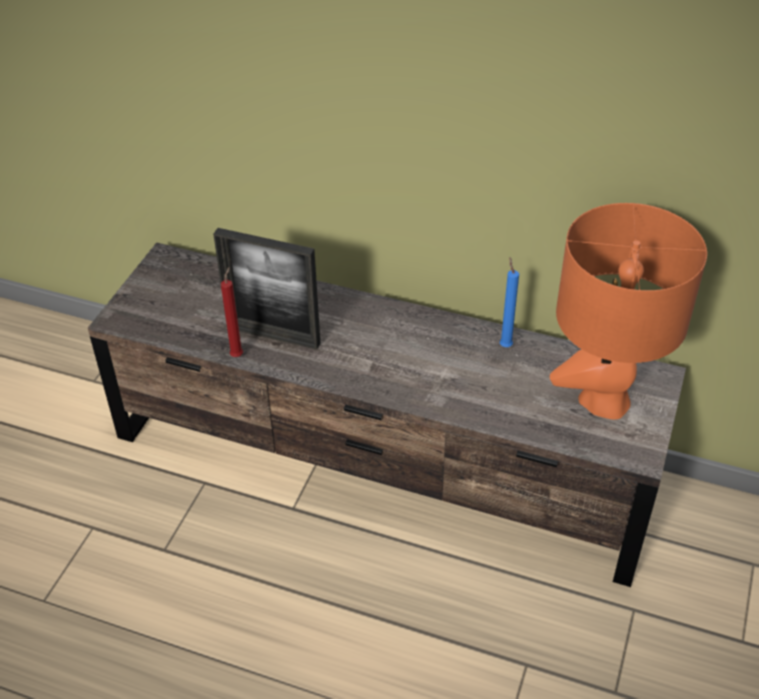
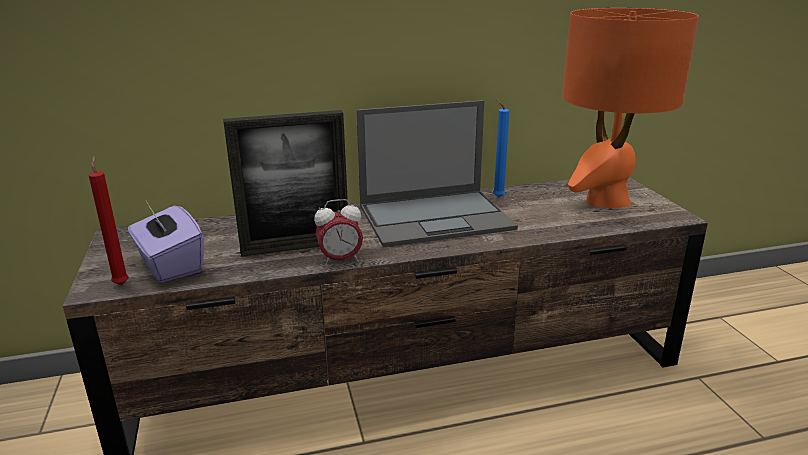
camera: 35 degrees left, 20 degrees down
(174, 315) = (170, 265): none -> purple tissue box
(237, 354) = (274, 269): red candle -> red candle (121, 283)
(291, 368) = (340, 260): none -> alarm clock
(418, 349) = (436, 217): none -> laptop

